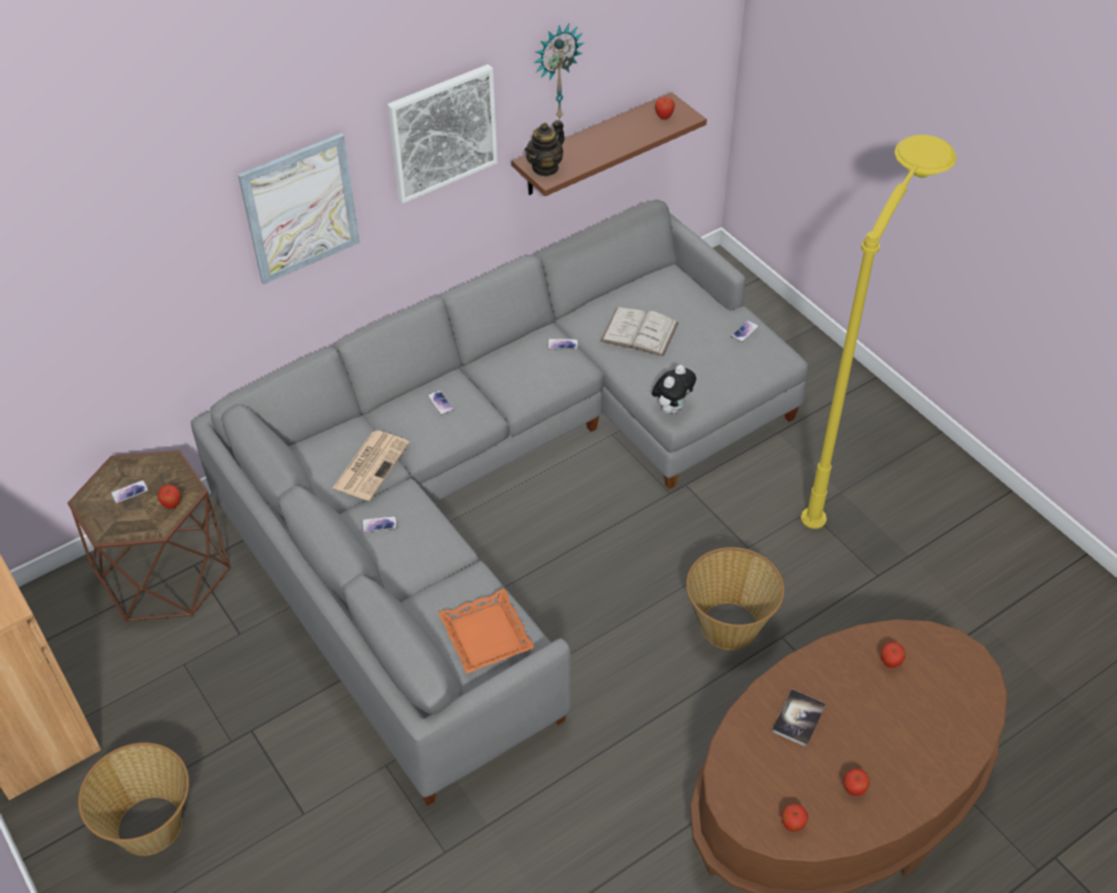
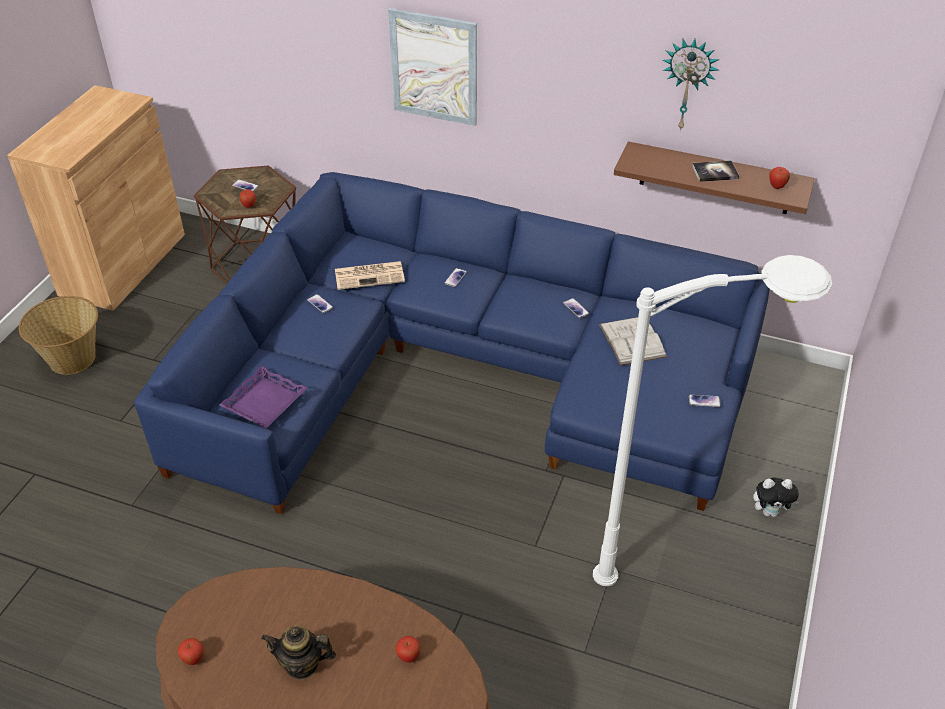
camera: 55 degrees right, 5 degrees down
(442, 132) = (566, 75): picture -> none
(485, 636) = (264, 402): orange tray -> purple tray
(500, 486) = (463, 373): grey sofa -> blue sofa
(545, 168) = (639, 158): teapot -> teapot (302, 665)
(672, 407) = (577, 398): plush toy -> plush toy (770, 512)
(729, 625) = (446, 570): basket -> none
(798, 718) = (304, 616): book -> book (715, 172)
(845, 467) = (685, 572): yellow floor lamp -> white floor lamp
(853, 790) = (254, 688): apple -> none

